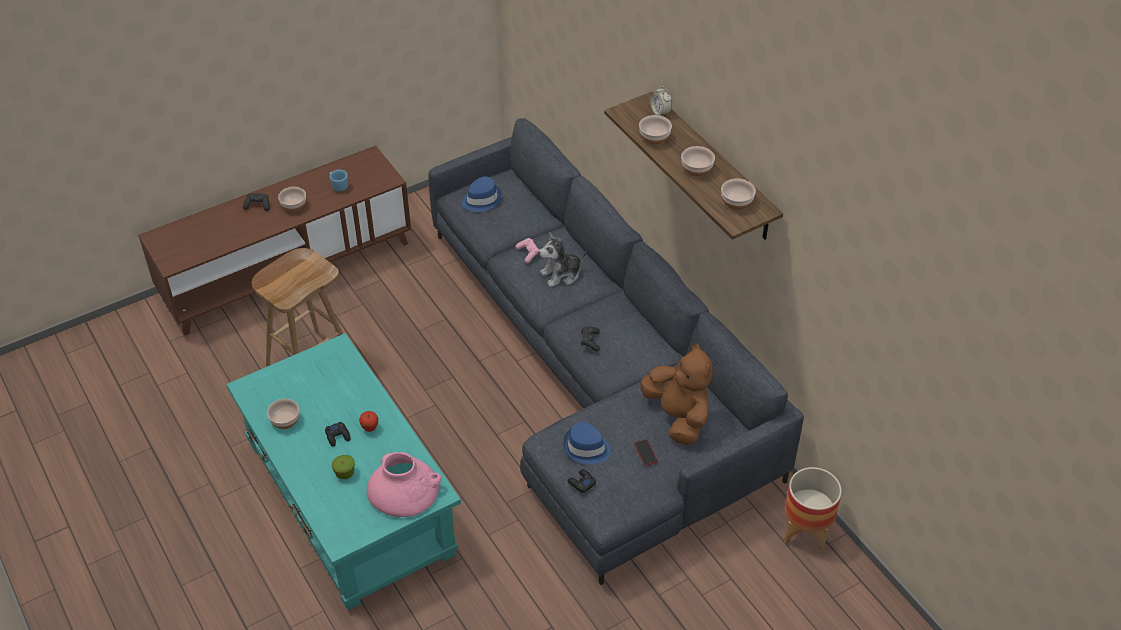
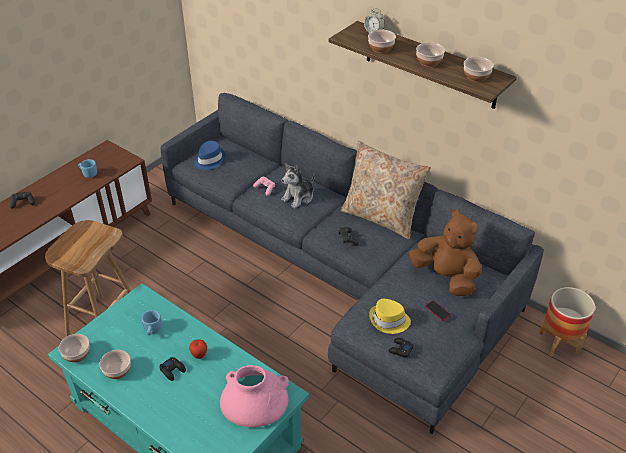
camera: 20 degrees left, 5 degrees down
(294, 205) = (55, 196): bowl -> bowl (77, 354)
(335, 388) = (152, 330): none -> blue mug
(345, 473) = (193, 401): apple -> none
(586, 448) = (389, 321): blue hat -> yellow hat
(645, 324) = (381, 217): none -> beige pillow

